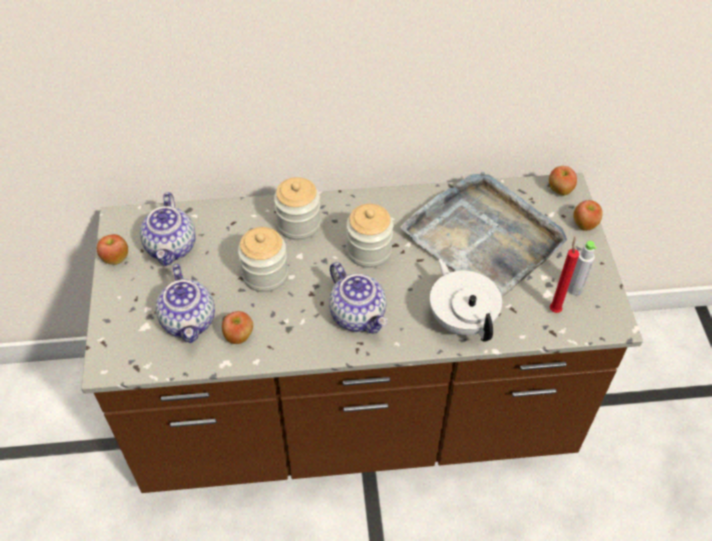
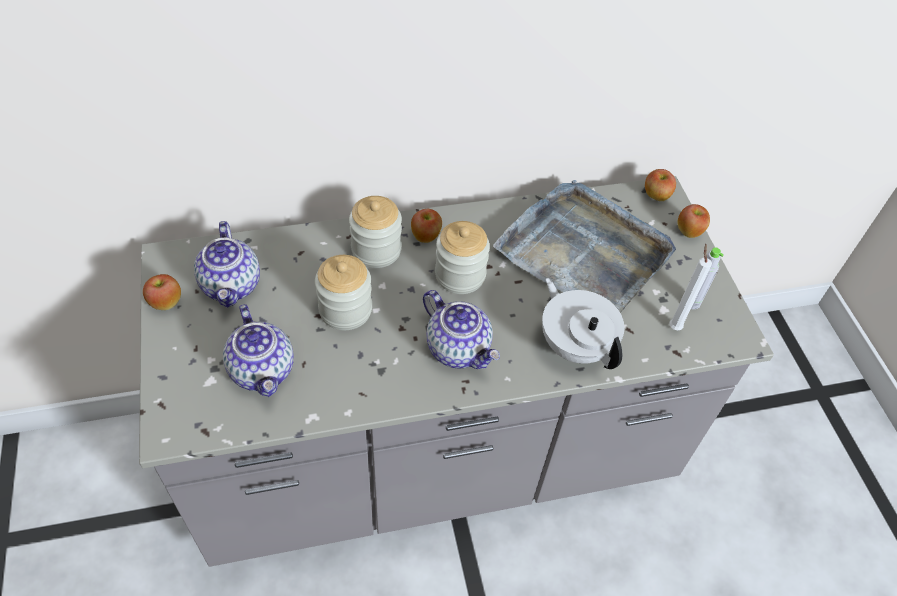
camera: 10 degrees left, 0 degrees up
(239, 336) = (324, 384): apple -> apple (426, 236)
(355, 415) = (436, 455): brown counter -> grey counter
(554, 309) = (674, 326): red candle -> white candle

